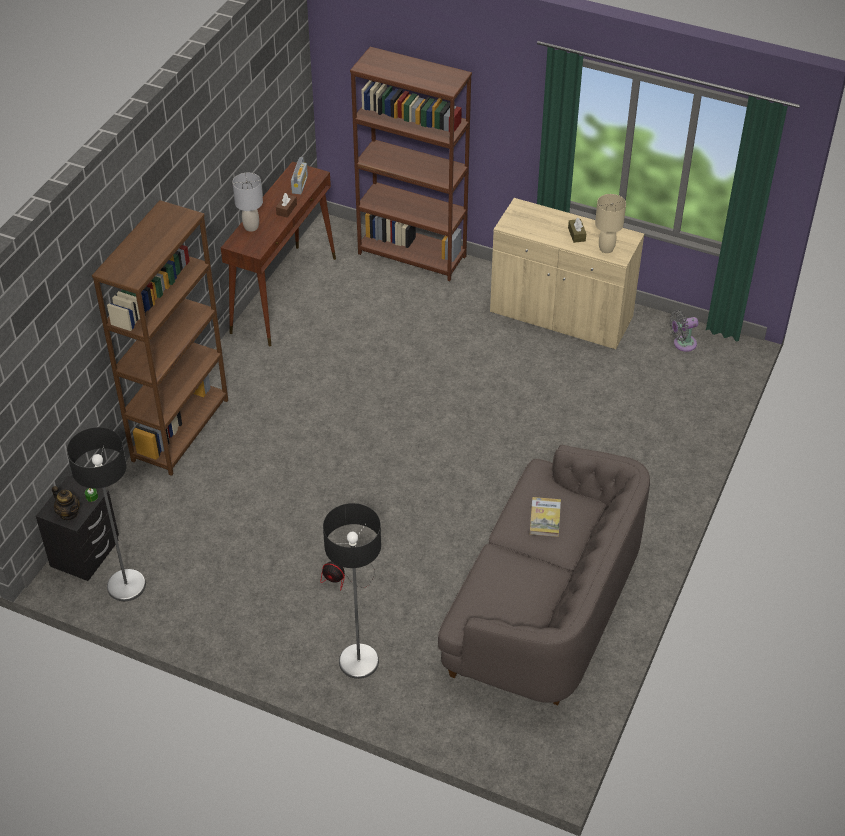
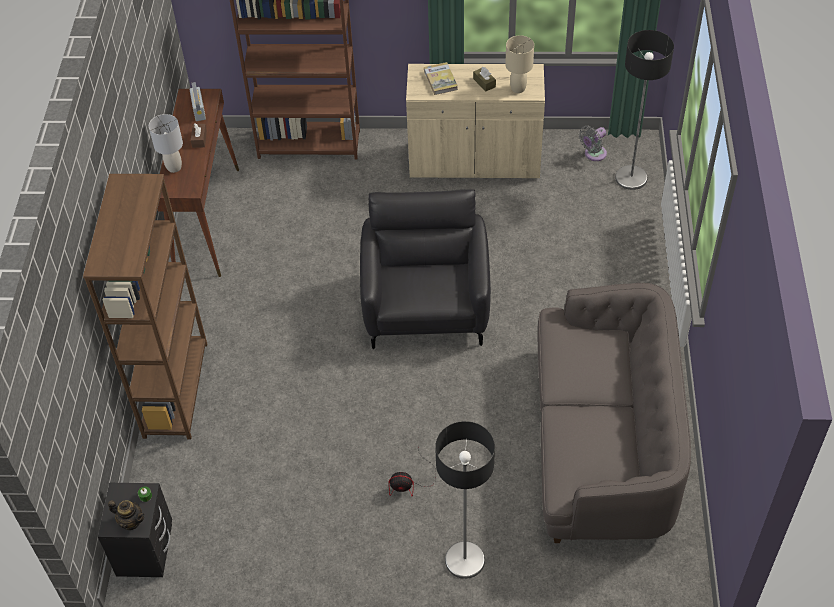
camera: 20 degrees left, 5 degrees up
(126, 585) = (203, 567): floor lamp -> floor lamp (630, 178)
(443, 431) = (426, 307): none -> black armchair
(545, 518) = (584, 364): book -> book (440, 80)

